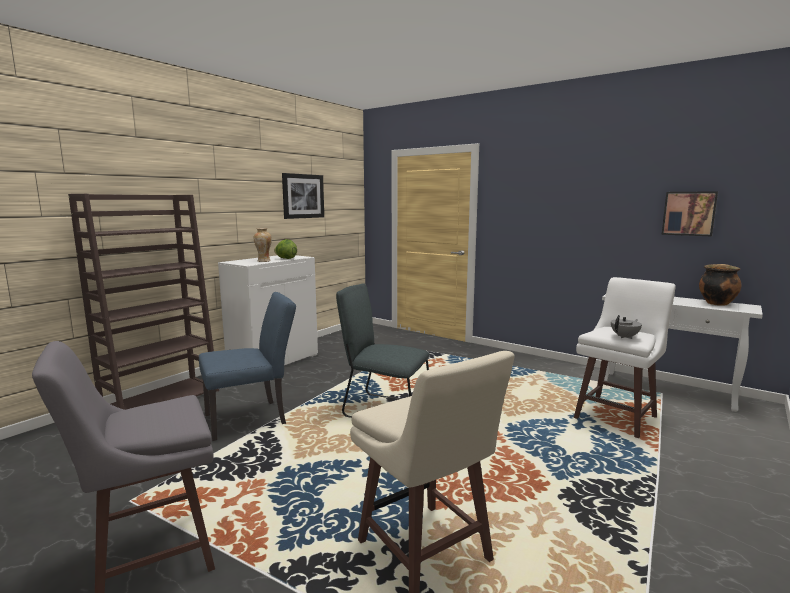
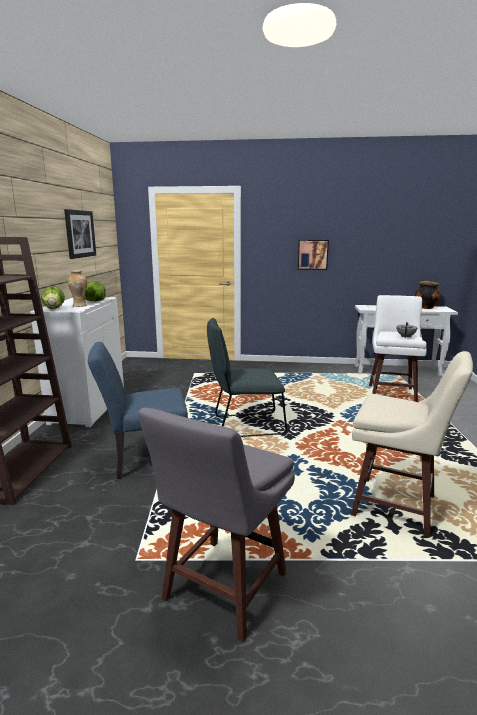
camera: 30 degrees left, 5 degrees up
(239, 261) = (54, 308): none -> lettuce
(252, 418) = (144, 460): blue chair -> blue chair turned 135 degrees counterclockwise
(689, 213) = (403, 246): picture -> picture (312, 254)

